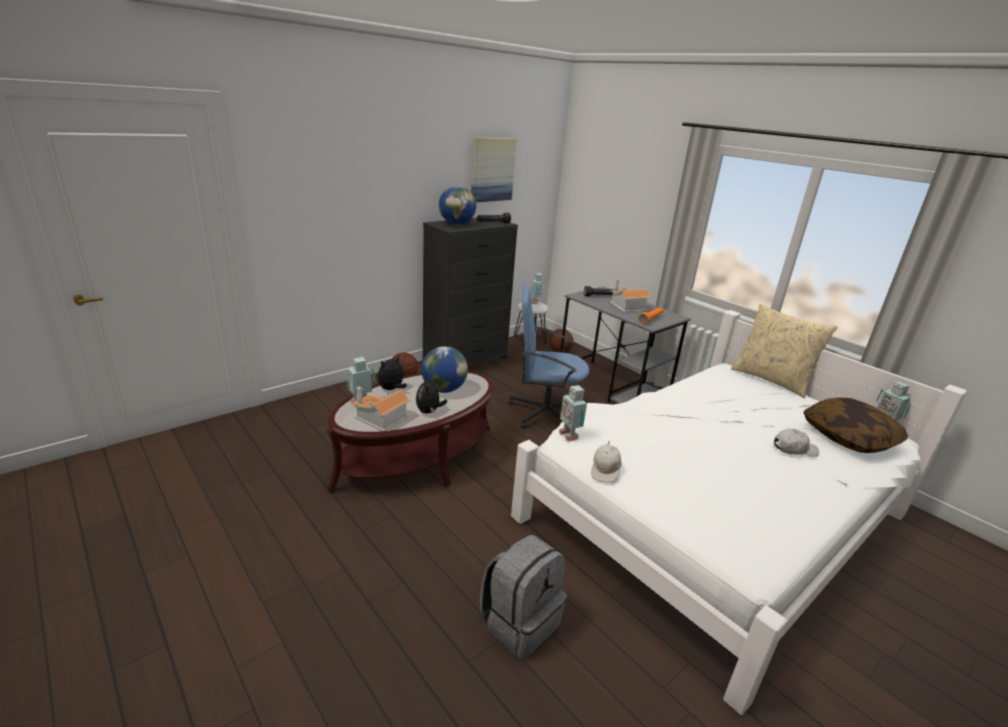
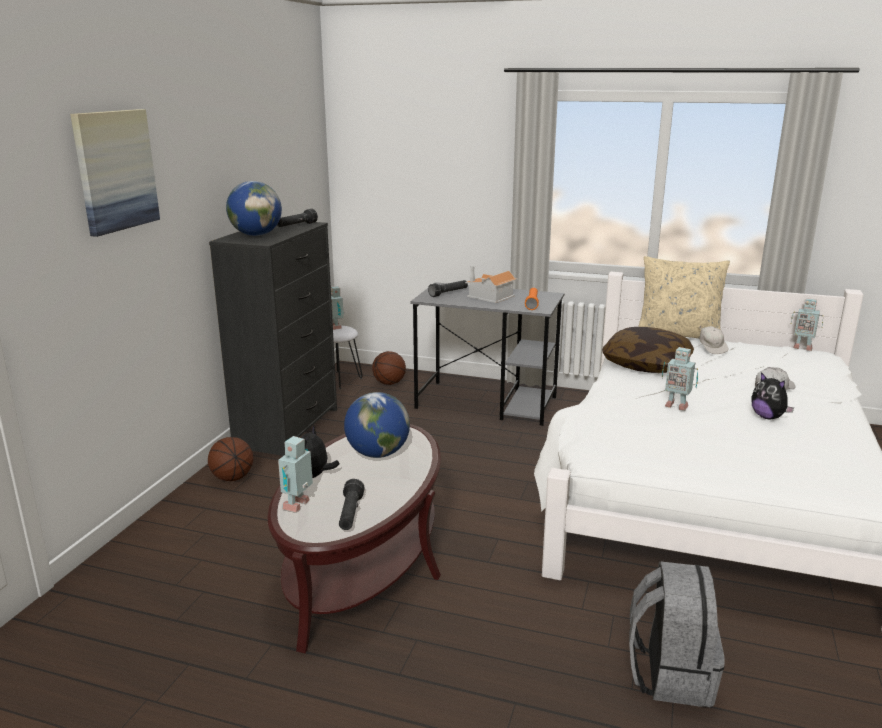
camera: 30 degrees left, 5 degrees down
(380, 419) = (350, 514): toy house -> black flashlight
(429, 411) = (396, 483): plush toy -> plush toy (768, 417)
(492, 169) = (266, 155): picture -> picture (115, 170)
(544, 412) = (449, 454): blue office chair -> none
(569, 435) = (589, 446): toy robot -> toy robot (676, 405)
(605, 471) = (666, 466): white cap -> white cap (711, 348)
(848, 437) = (792, 364): pillow -> pillow (646, 364)

